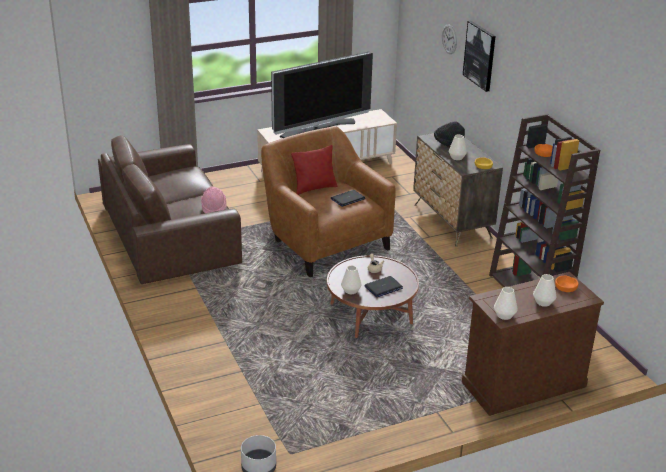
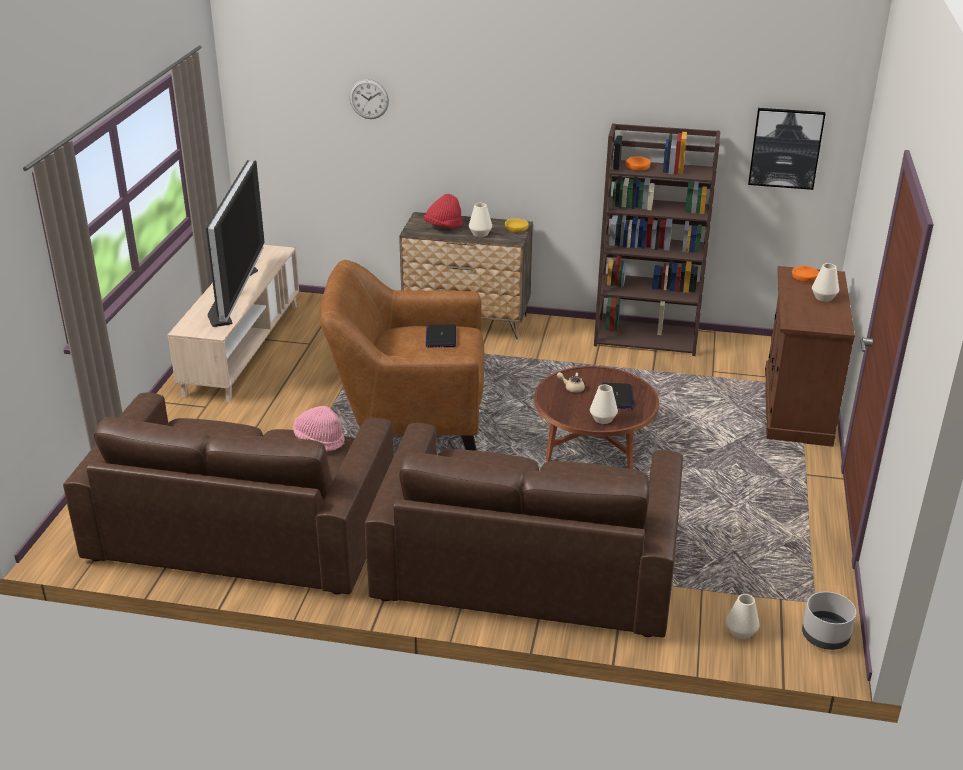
camera: 55 degrees left, 0 degrees up
(224, 331) = (527, 563): none -> brown sofa
(314, 188) = (386, 348): red pillow -> none
(448, 144) = (443, 227): black hat -> red hat
(480, 55) = (448, 98): picture -> picture (785, 148)
(504, 315) = (832, 324): white vase -> white vase (740, 632)

